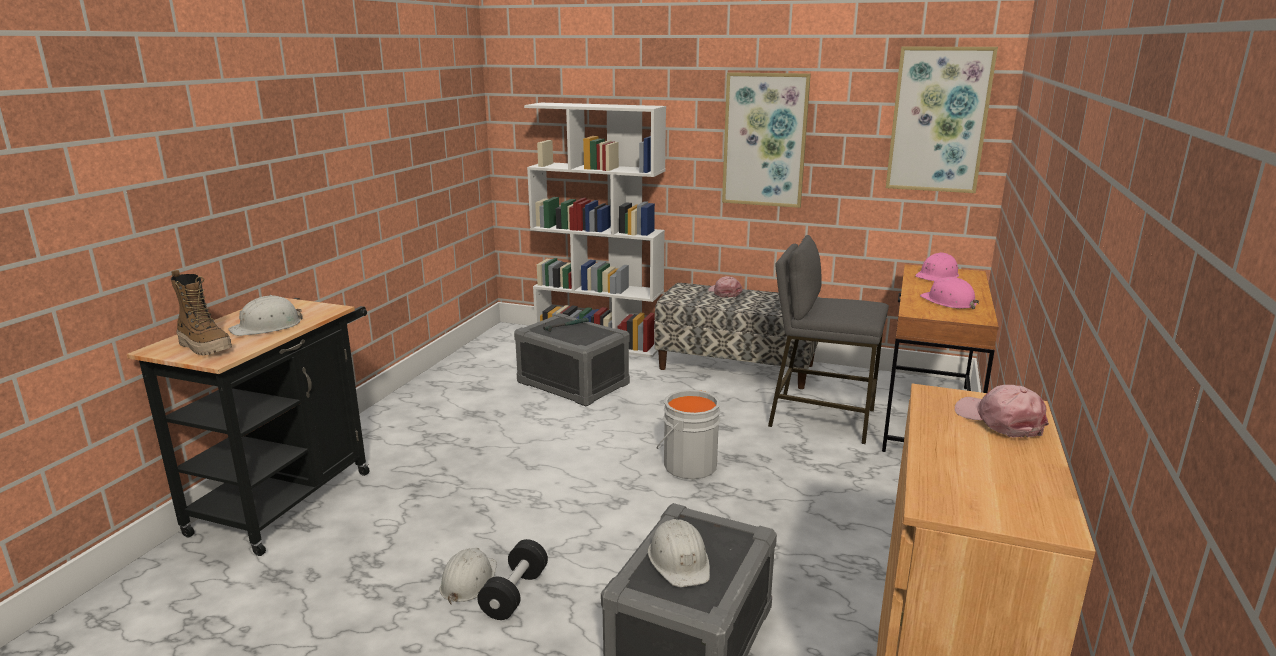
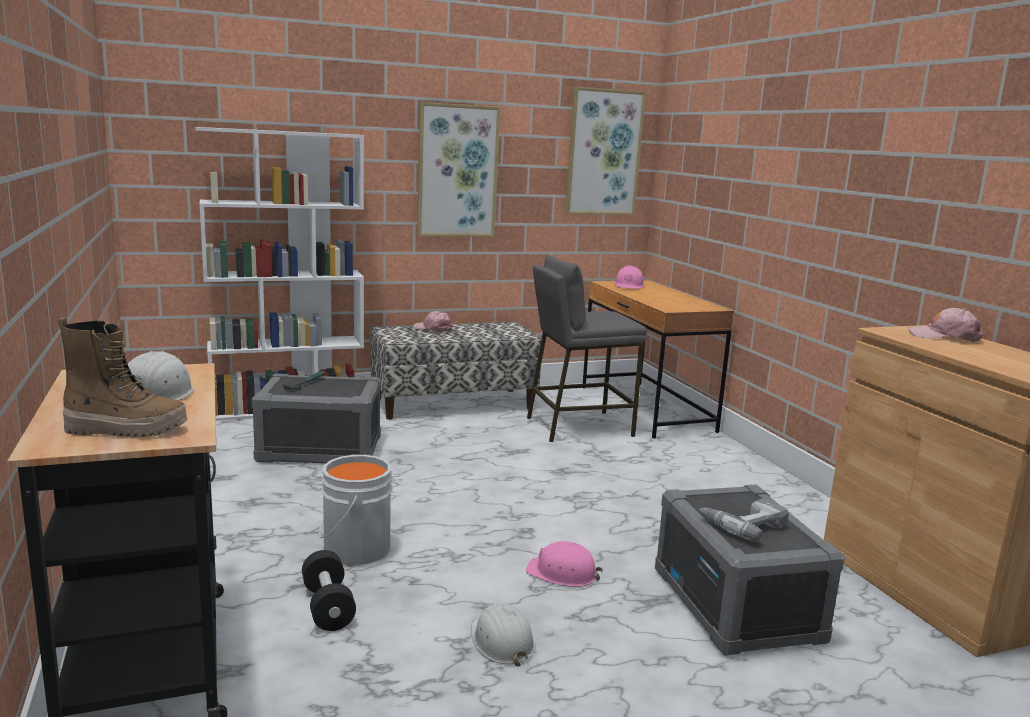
camera: 40 degrees left, 5 degrees down
(515, 593) = (559, 633): black dumbbell -> black dumbbell (328, 607)
(679, 560) = (742, 524): white hard hat -> power drill
(687, 465) = (535, 486): grey bucket -> grey bucket (353, 549)
(948, 301) = (673, 300): pink hard hat -> pink hard hat (562, 573)

